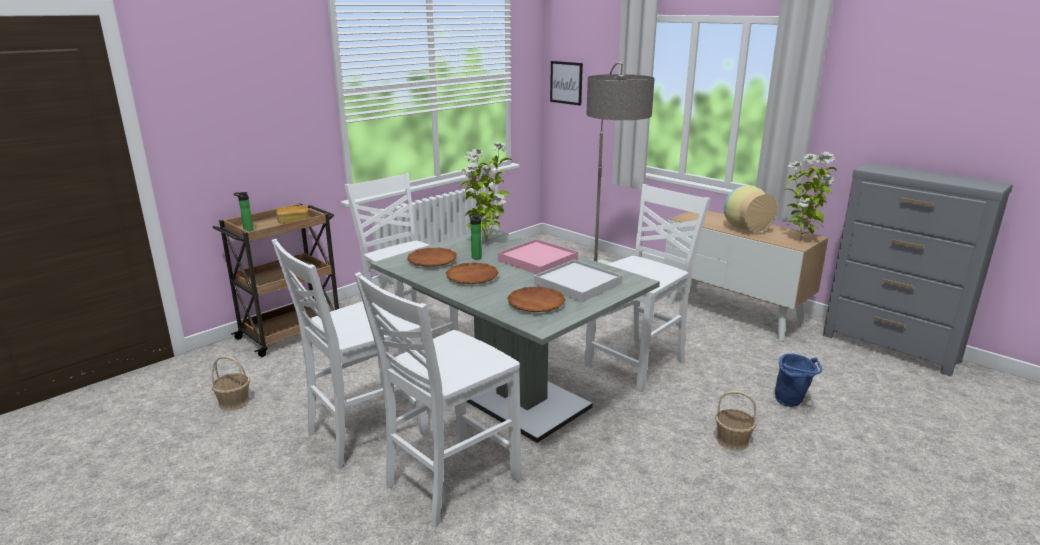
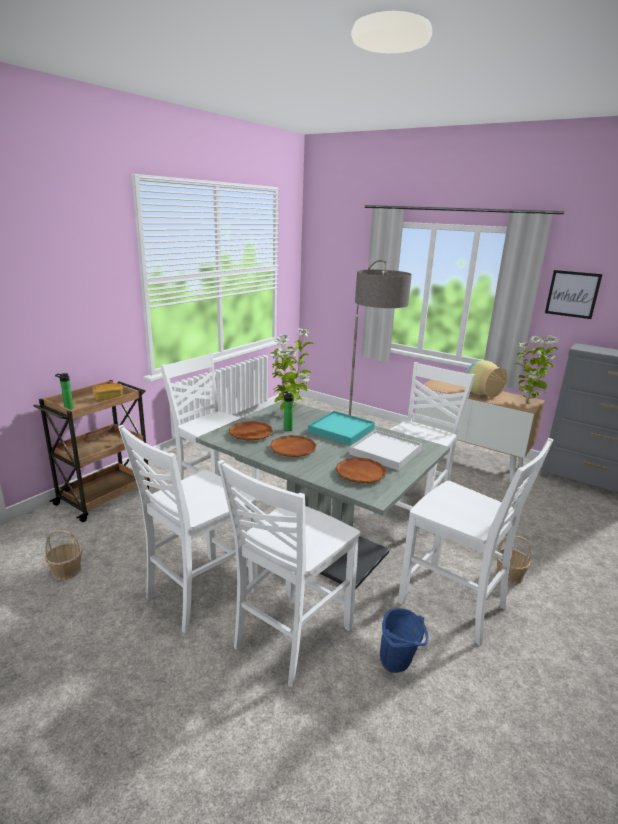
camera: 10 degrees left, 0 degrees up
(537, 260) = (341, 430): pink tray -> turquoise tray
(566, 82) = (320, 274): picture -> picture (572, 294)
(650, 466) = (454, 605): none -> white chair
(792, 403) = (541, 537): blue bucket -> blue bucket (399, 665)

